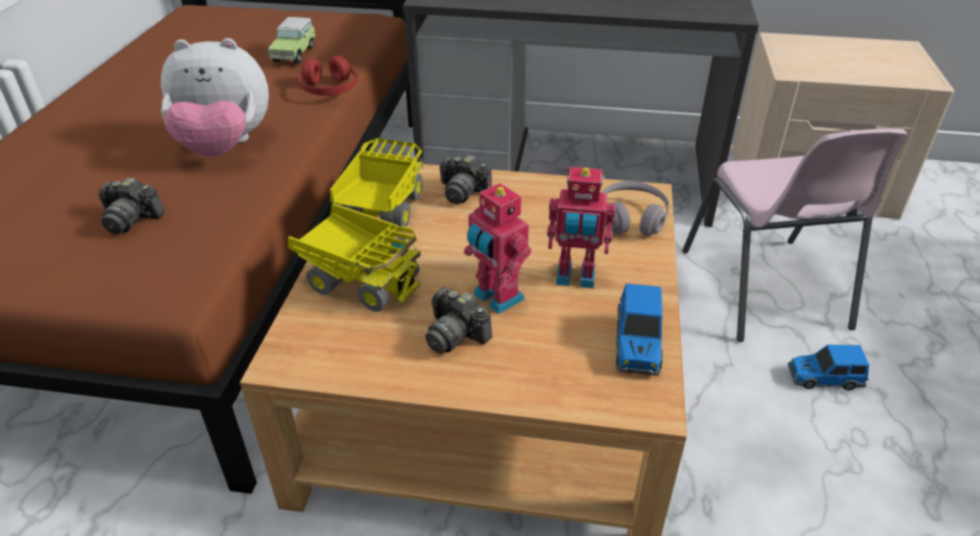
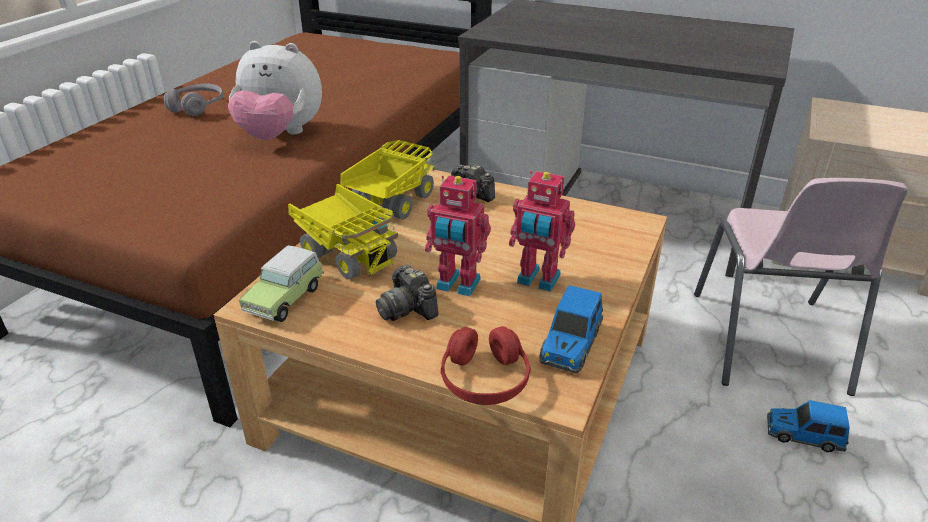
camera: 15 degrees right, 5 degrees down
(131, 219) = (183, 178): camera -> none
(295, 53) = (370, 73): toy car -> toy car (287, 298)
(329, 89) = (385, 103): red headphones -> red headphones (484, 379)
(496, 298) = (457, 285): toy robot -> toy robot turned 45 degrees counterclockwise
(631, 218) = (614, 239): grey headphones -> grey headphones (197, 107)

